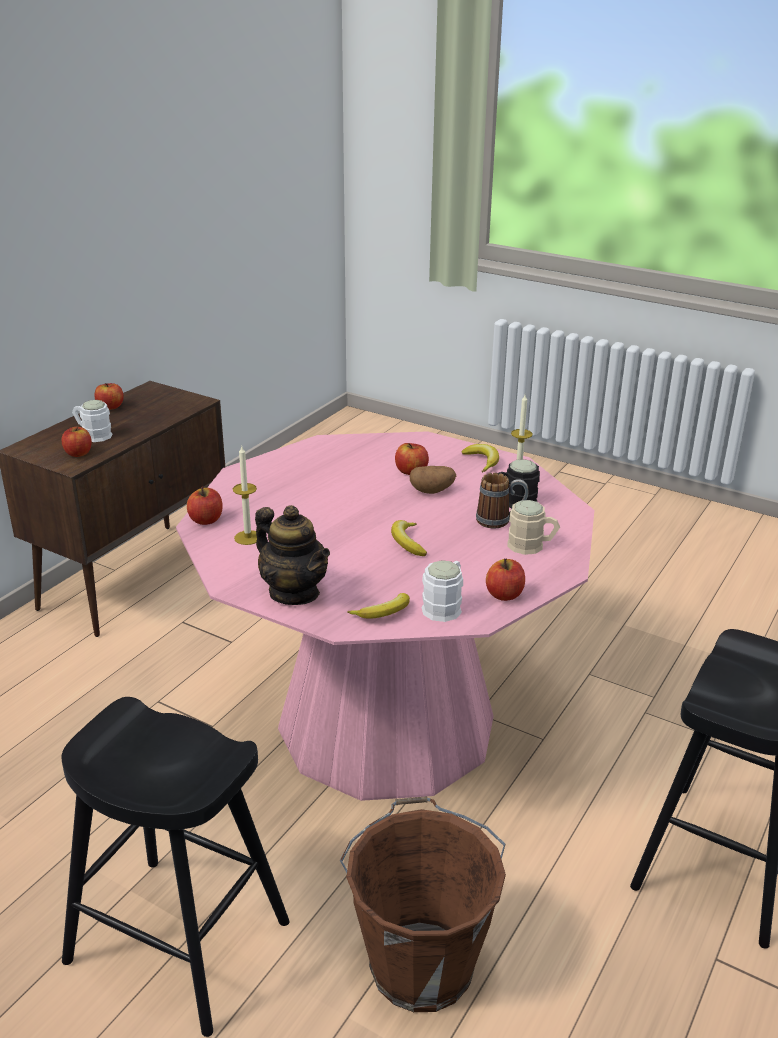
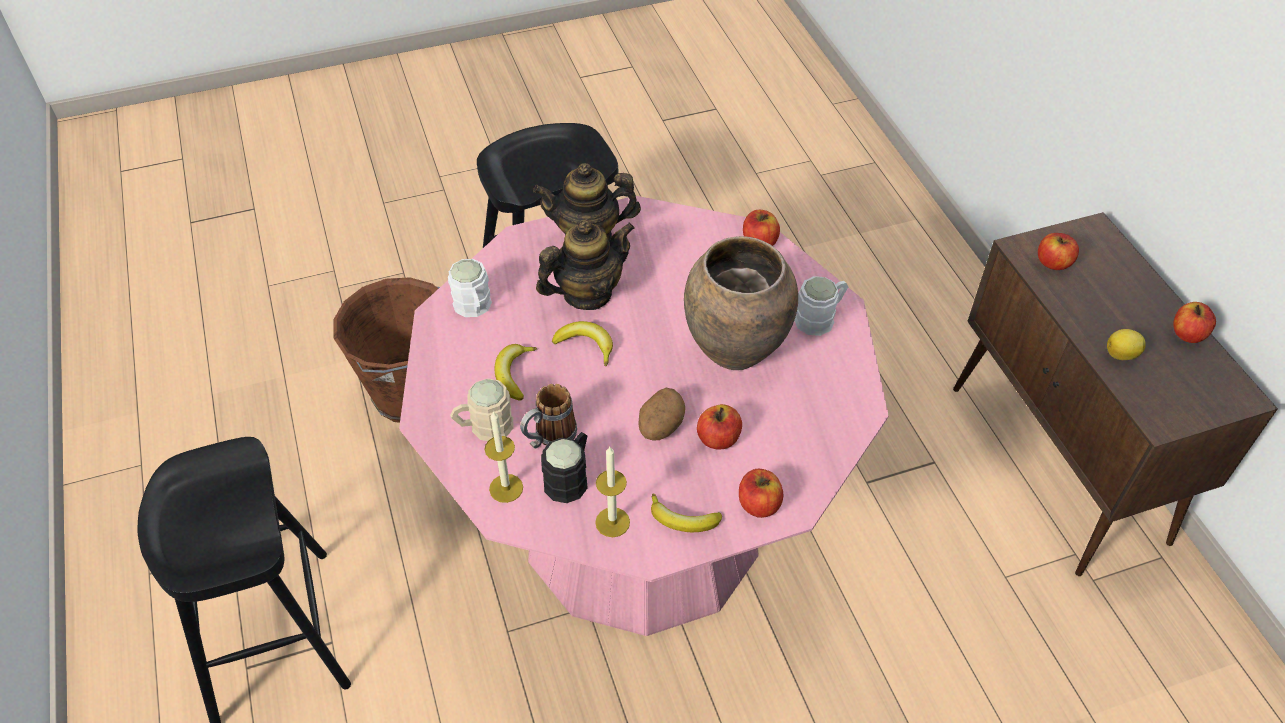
camera: 130 degrees right, 20 degrees up
(93, 435) = (1101, 290): white mug -> white mug (820, 317)
(152, 419) = (1122, 355): none -> lemon
(248, 537) = (701, 252): candle -> candle (506, 488)
(331, 491) = (735, 350): none -> brown vase
(358, 564) = (587, 293): none -> teapot
(383, 613) = (506, 269): banana -> banana (514, 374)
(504, 594) = (444, 353): apple -> apple (758, 504)

